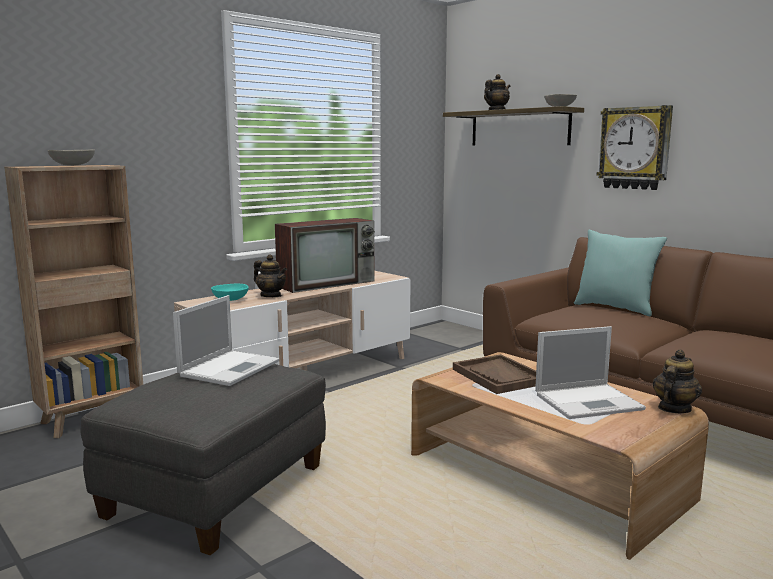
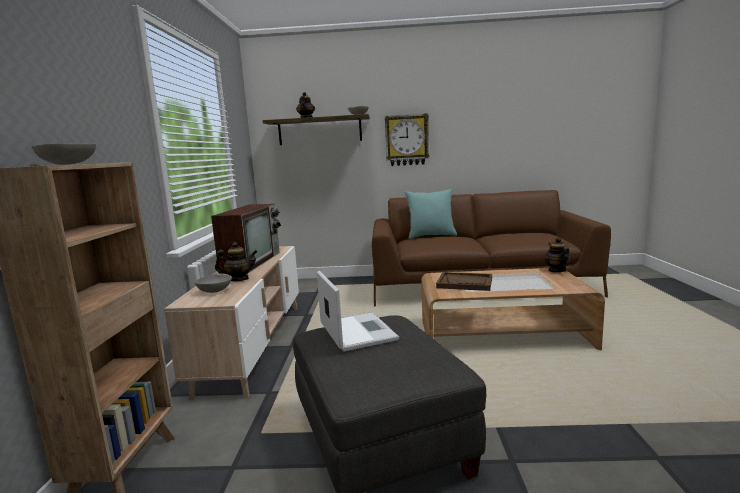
camera: 45 degrees left, 0 degrees up
(230, 300) = (214, 291): turquoise bowl -> grey bowl
(589, 401) = (527, 279): laptop -> none

